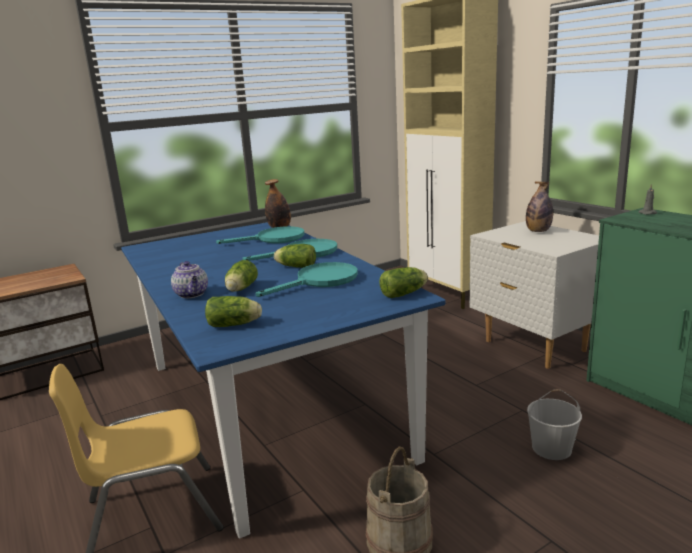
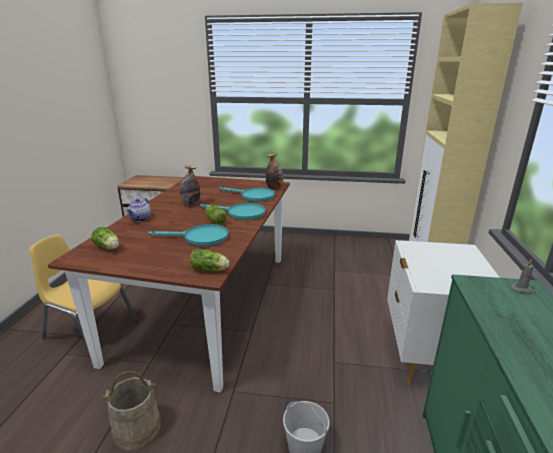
camera: 40 degrees right, 5 degrees up
(240, 289) = (161, 225): lettuce -> none
(269, 407) = (207, 303): blue dining table -> brown dining table
(538, 231) = (458, 259): bottle -> bottle (190, 204)

